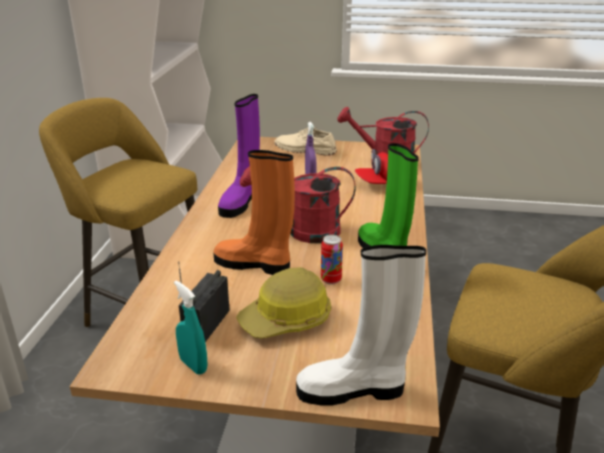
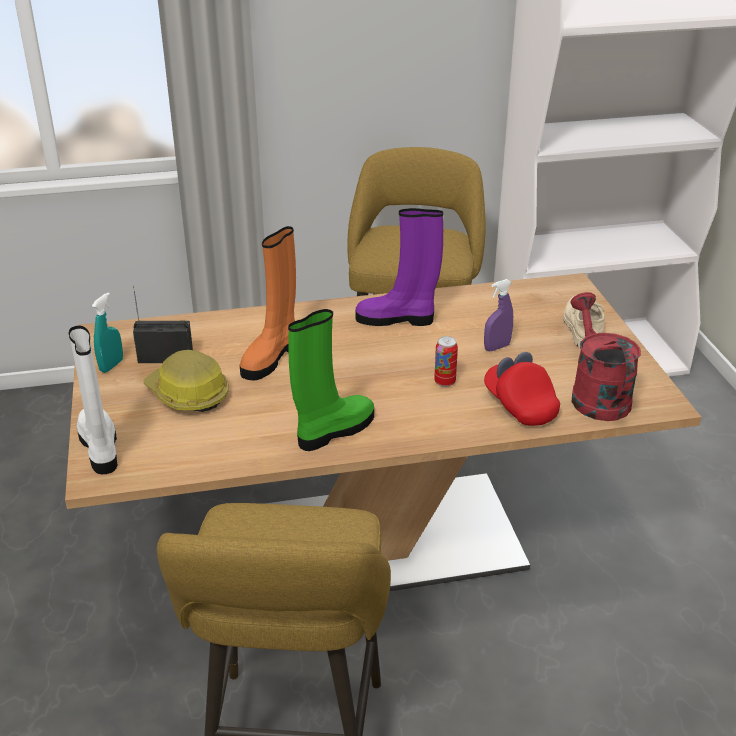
camera: 70 degrees right, 5 degrees up
(254, 264) = (271, 357): orange boot -> orange boot turned 150 degrees counterclockwise
(303, 231) = (355, 370): red watering can -> none
(331, 280) = (264, 406): can -> can (444, 382)

